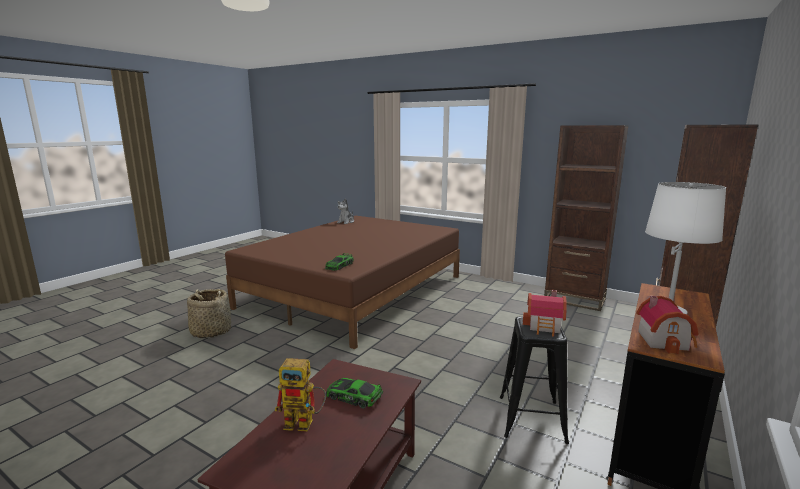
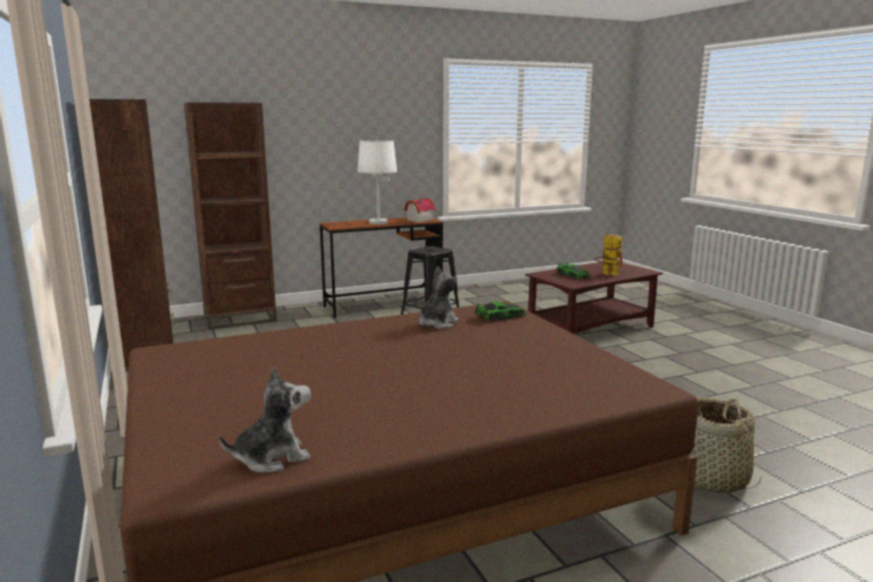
camera: 145 degrees left, 0 degrees up
(367, 255) = (437, 323): none -> plush toy
(545, 326) = (426, 249): toy house -> none

